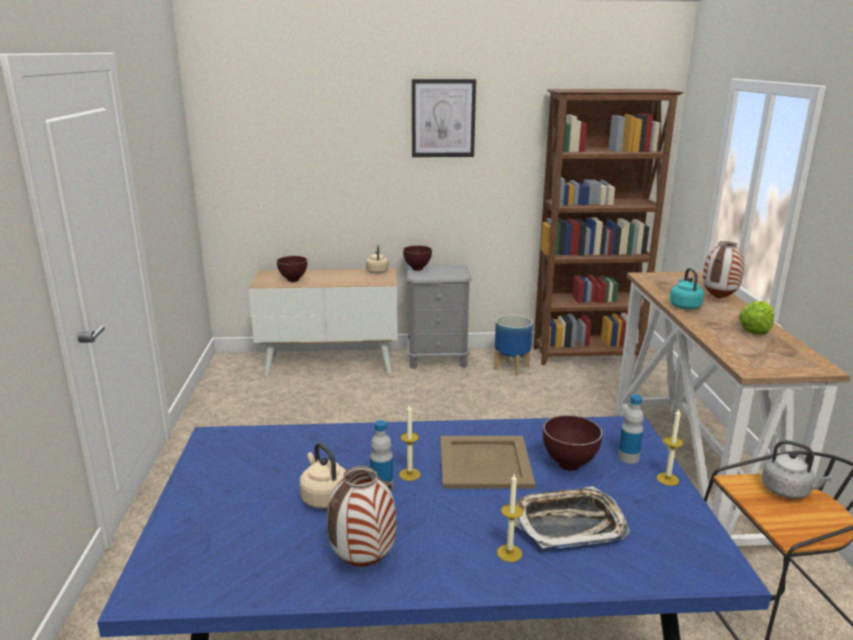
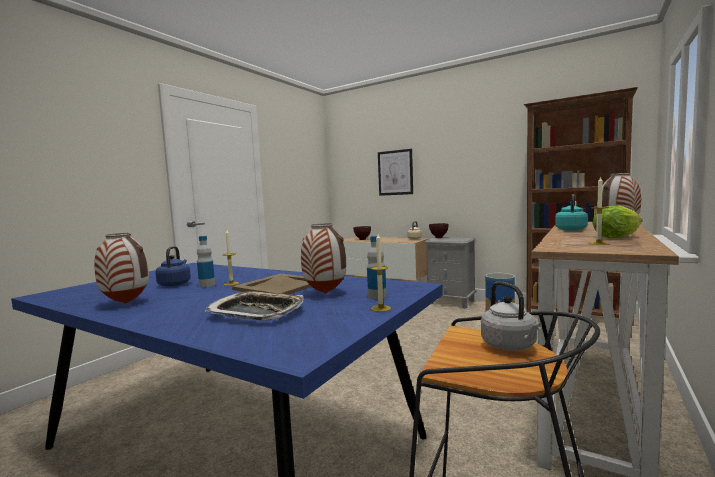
camera: 35 degrees right, 15 degrees down
(324, 497) = (175, 284): beige kettle -> blue kettle
(443, 118) = (457, 139): picture -> picture (395, 172)
(509, 553) = (193, 315): candle -> candle (598, 243)
(568, 466) = (324, 293): brown bowl -> vase

